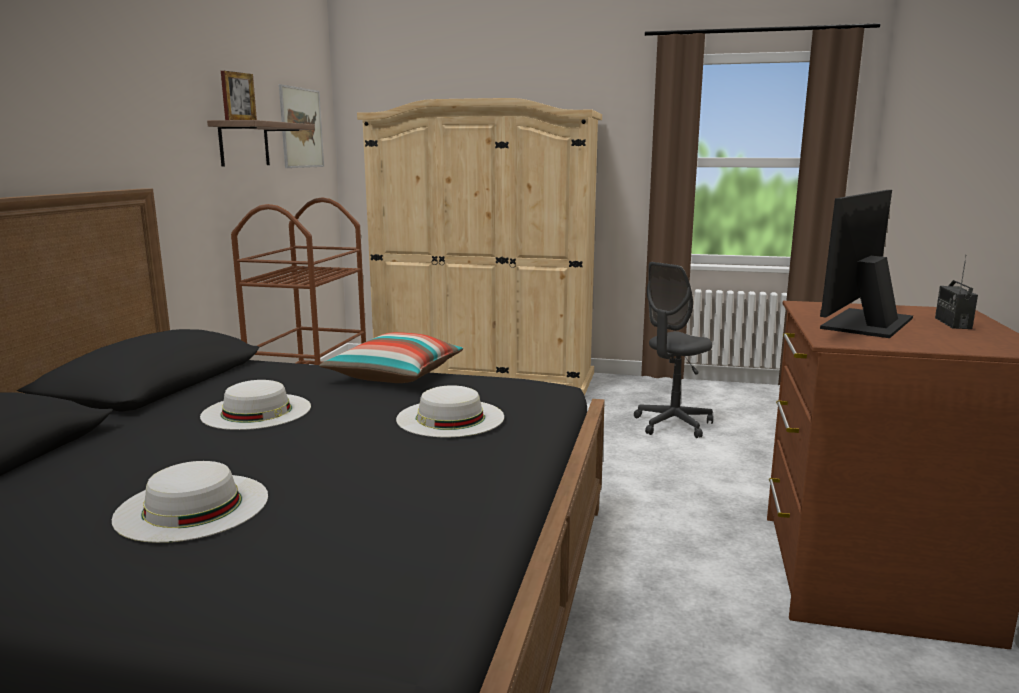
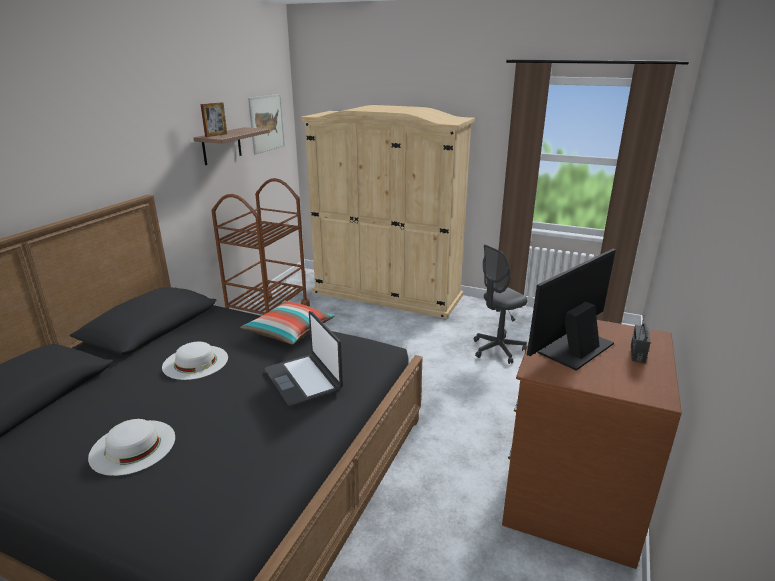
camera: 10 degrees right, 10 degrees up
(450, 418) = (304, 380): white hat -> laptop

